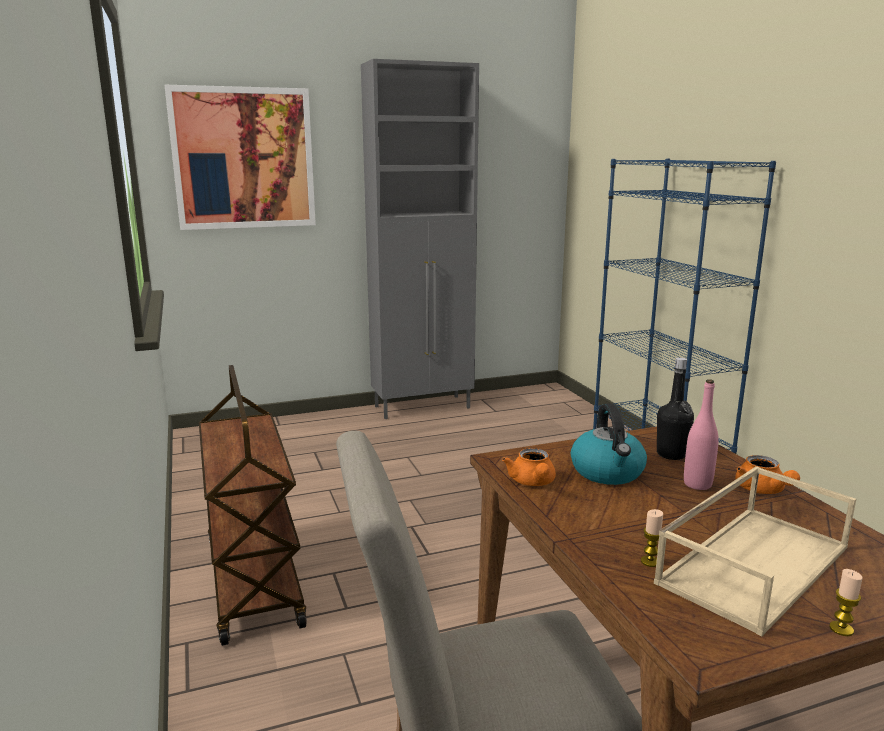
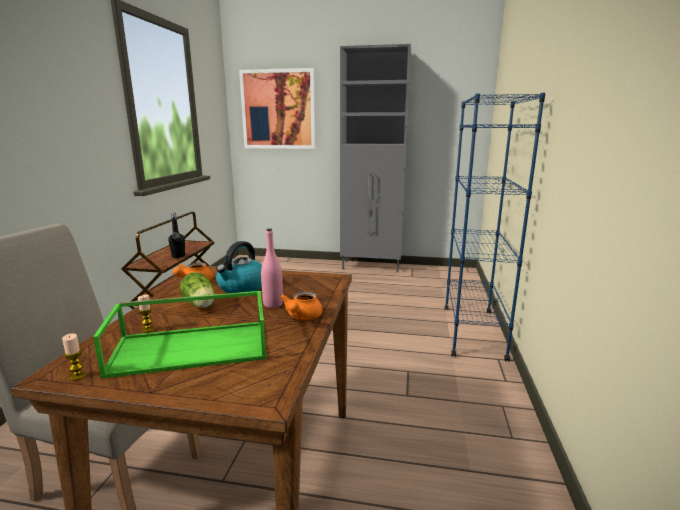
camera: 30 degrees right, 0 degrees up
(624, 510) = (200, 305): none -> lettuce
(671, 454) = (300, 287): black bottle -> black bottle (178, 256)
(753, 563) = (193, 347): beige tray -> green tray
(841, 629) = (145, 392): candle -> candle (78, 376)

